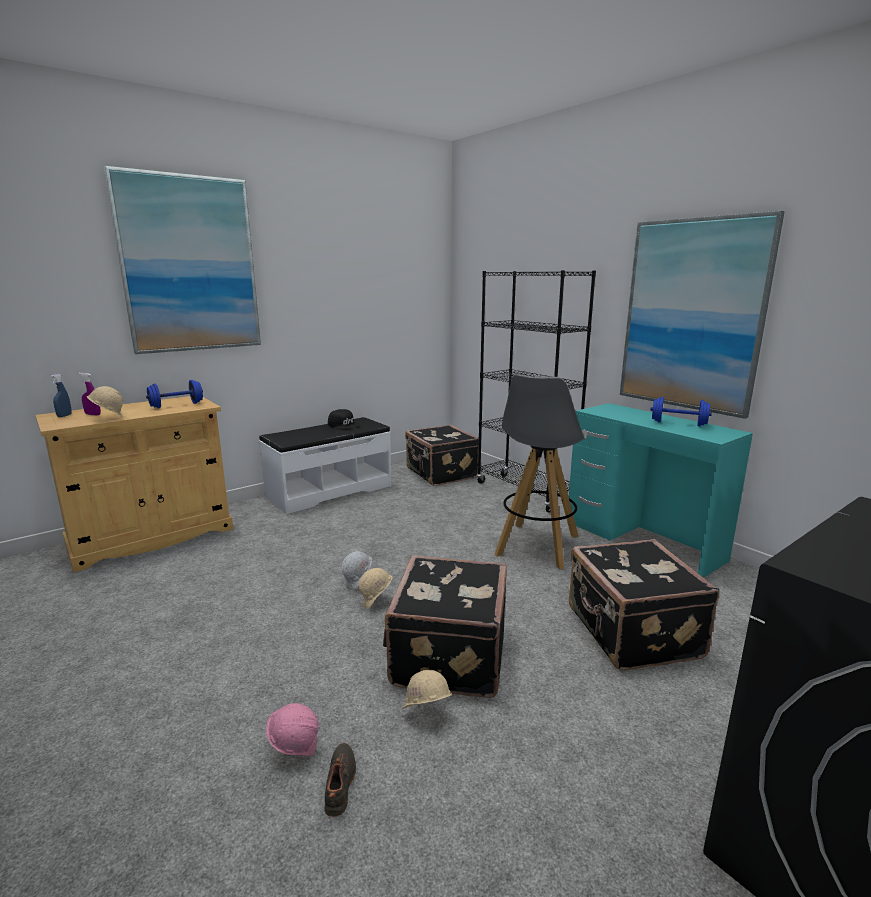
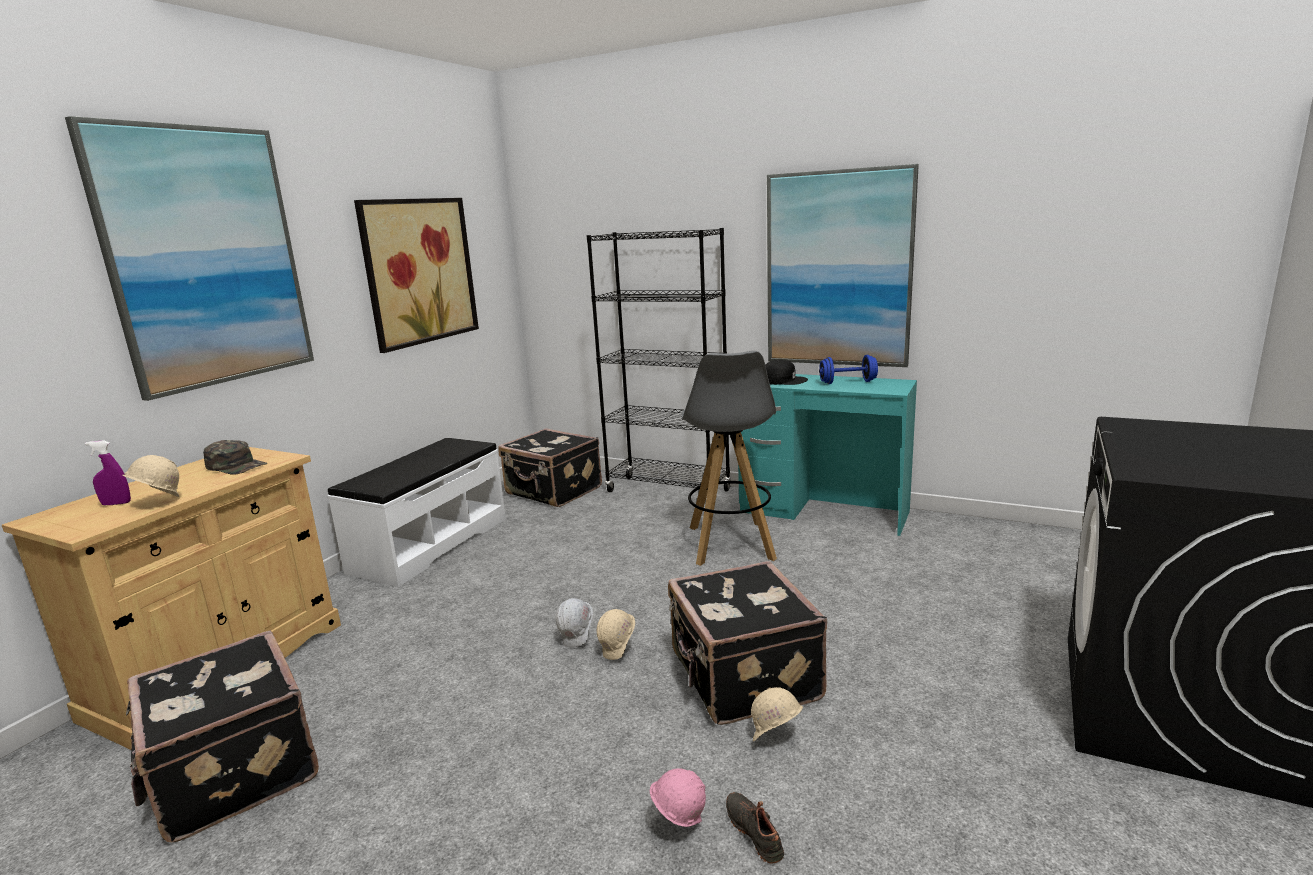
camera: 25 degrees left, 0 degrees up
(64, 416) = (66, 515): blue spray bottle -> none
(176, 405) = (237, 466): blue dumbbell -> green cap
(344, 425) = (433, 452): black cap -> black cap (783, 380)
(360, 291) = (419, 271): none -> picture
(631, 633) = (885, 600): black suitcase -> black suitcase (231, 772)

